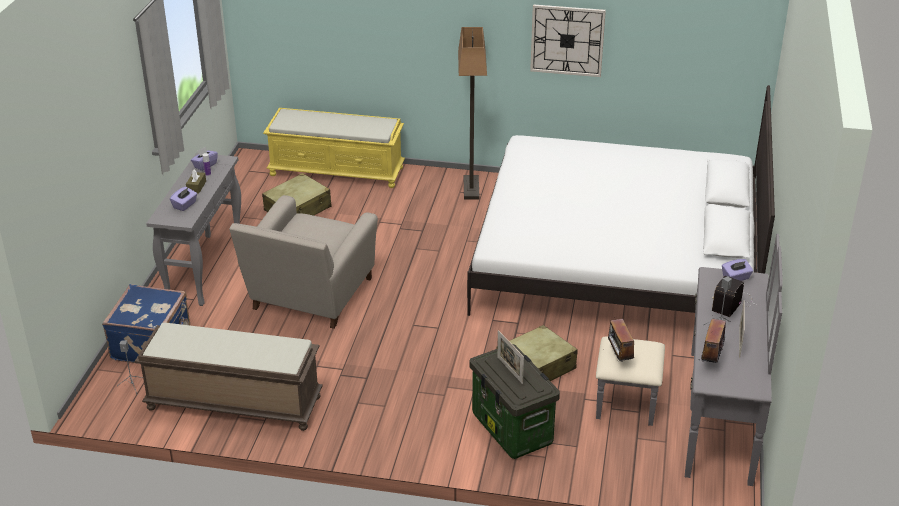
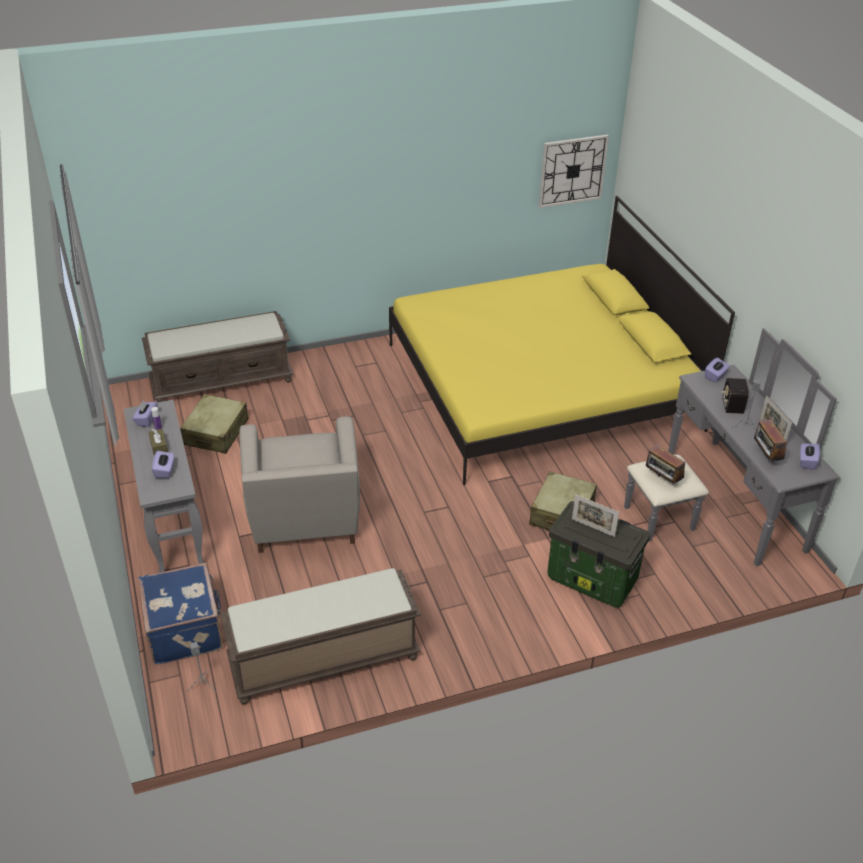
camera: 30 degrees left, 5 degrees up
(337, 171) = (222, 380): yellow bench -> brown bench
(471, 189) = (363, 360): floor lamp -> none
(567, 40) = (433, 194): wall clock -> wall clock (572, 171)
(618, 258) = (541, 386): white bed -> yellow bed
(750, 376) = (806, 462): none -> purple tissue box

